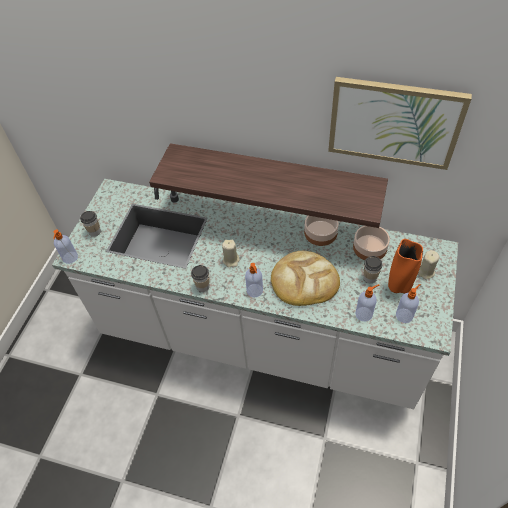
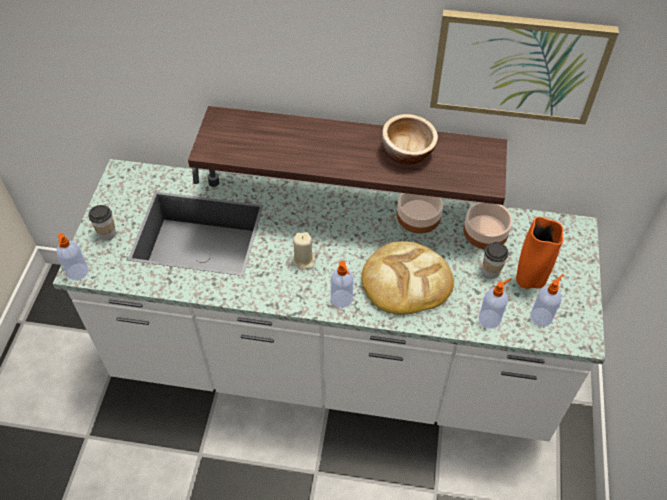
camera: 10 degrees left, 0 degrees up
(202, 286) = (270, 298): cup -> none
(310, 184) = (407, 151): none -> bowl
(425, 271) = (560, 258): beige candle -> none

